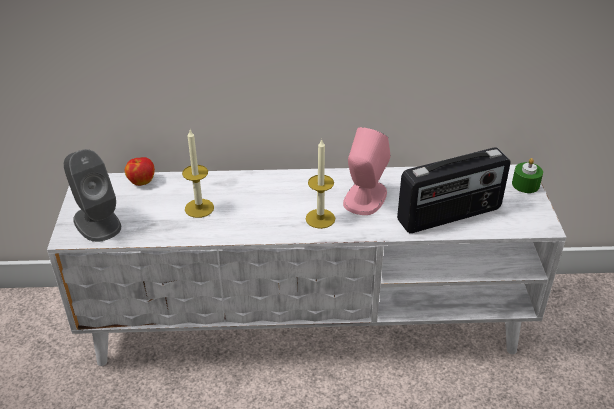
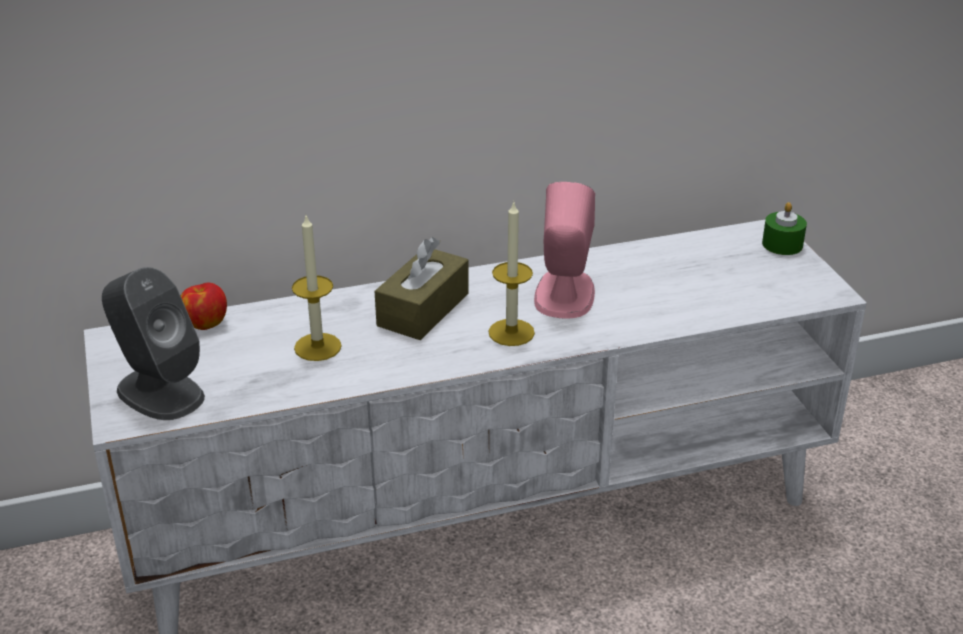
camera: 15 degrees left, 5 degrees down
(272, 193) = (423, 309): none -> brown tissue box
(450, 216) = (697, 300): radio -> none

